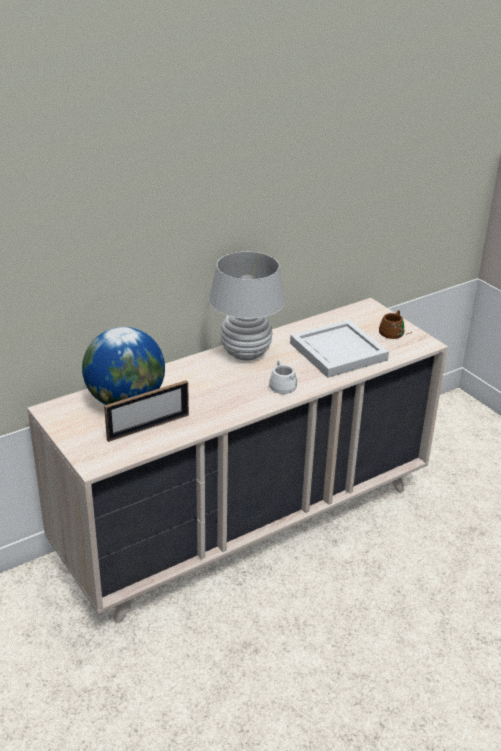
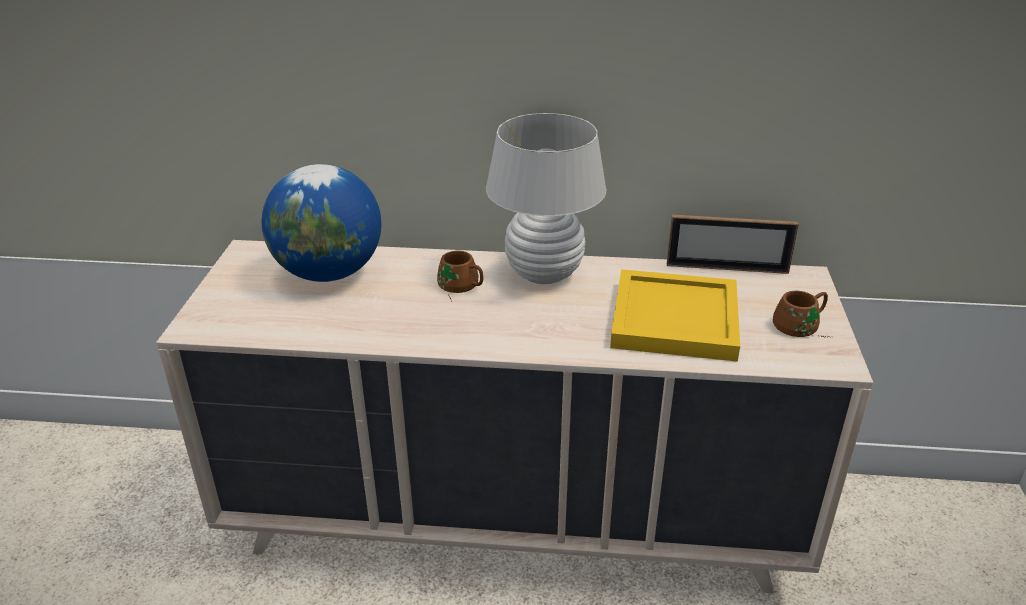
camera: 40 degrees right, 0 degrees up
(148, 427) = (306, 312): picture frame -> picture frame (727, 268)
(212, 378) = (459, 287): none -> brown mug
(284, 384) = (539, 331): white mug -> none
(336, 351) = (673, 318): white tray -> yellow tray

